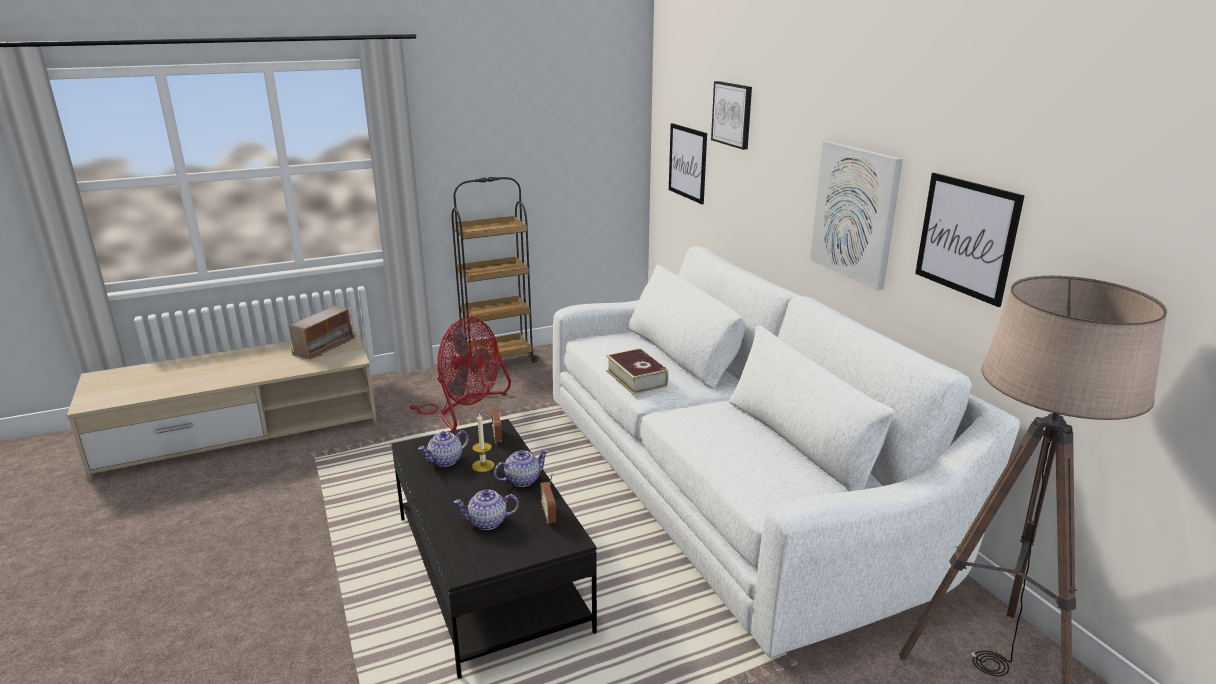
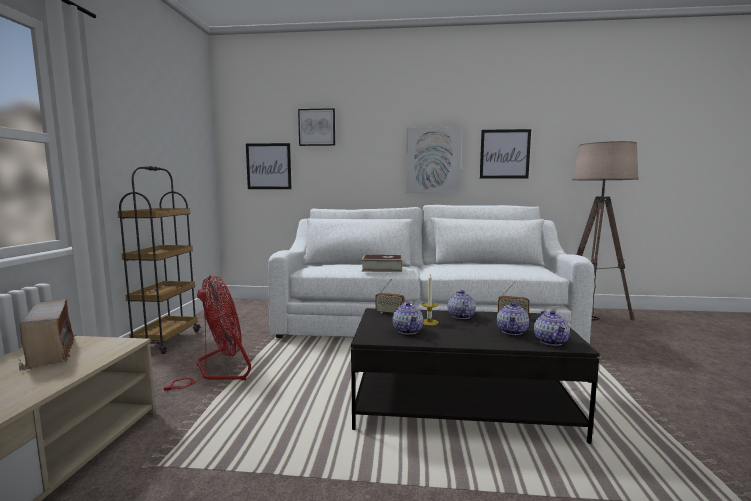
camera: 60 degrees left, 15 degrees down
(469, 552) = (551, 341): none -> teapot

